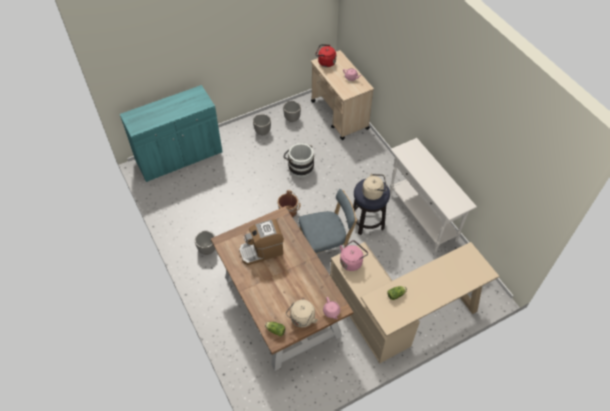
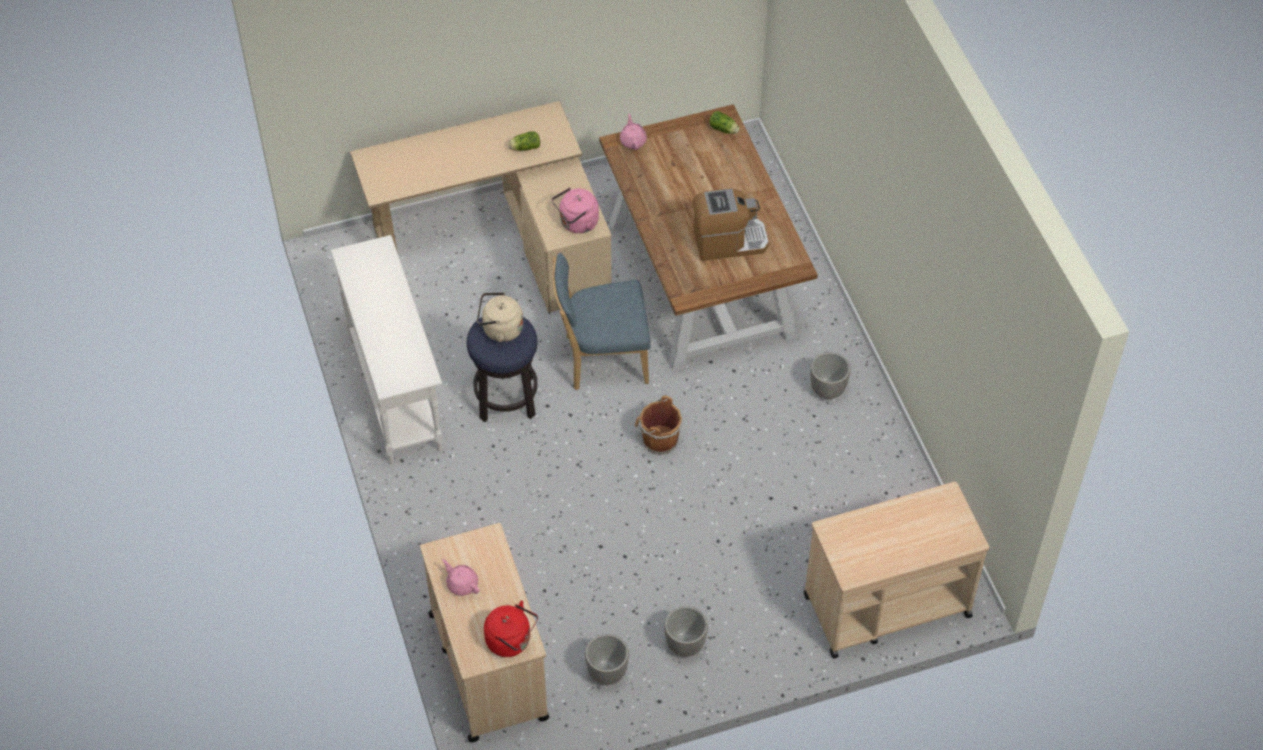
camera: 170 degrees left, 0 degrees up
(179, 157) = (885, 605): turquoise cabinet -> beige cart
(299, 166) = (616, 539): white bucket -> none
(301, 319) = (681, 137): beige kettle -> none

